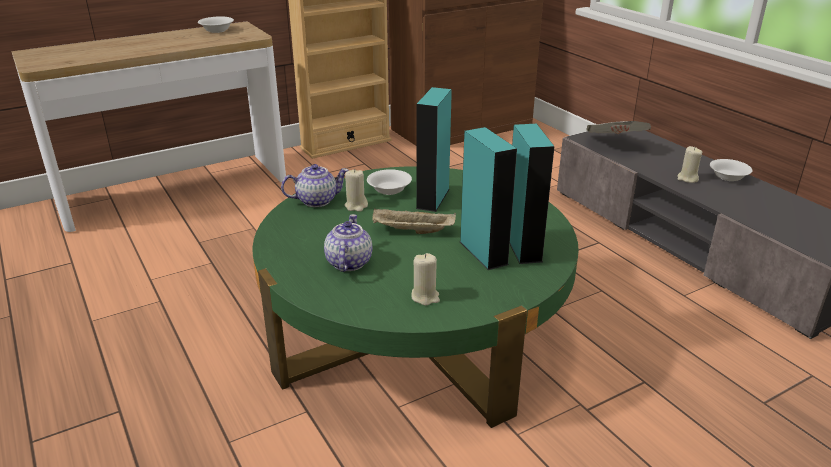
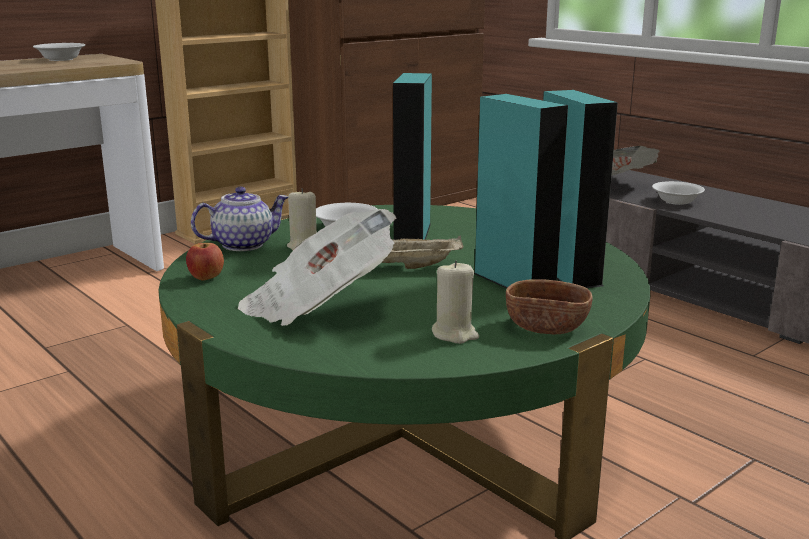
camera: 10 degrees left, 10 degrees down
(285, 230) = (206, 278): none -> apple
(348, 262) = (318, 305): teapot -> newspaper
(487, 296) = (546, 327): none -> brown bowl
(687, 178) = (722, 211): beige candle -> none
(728, 177) = (770, 207): white bowl -> white bowl (677, 201)

